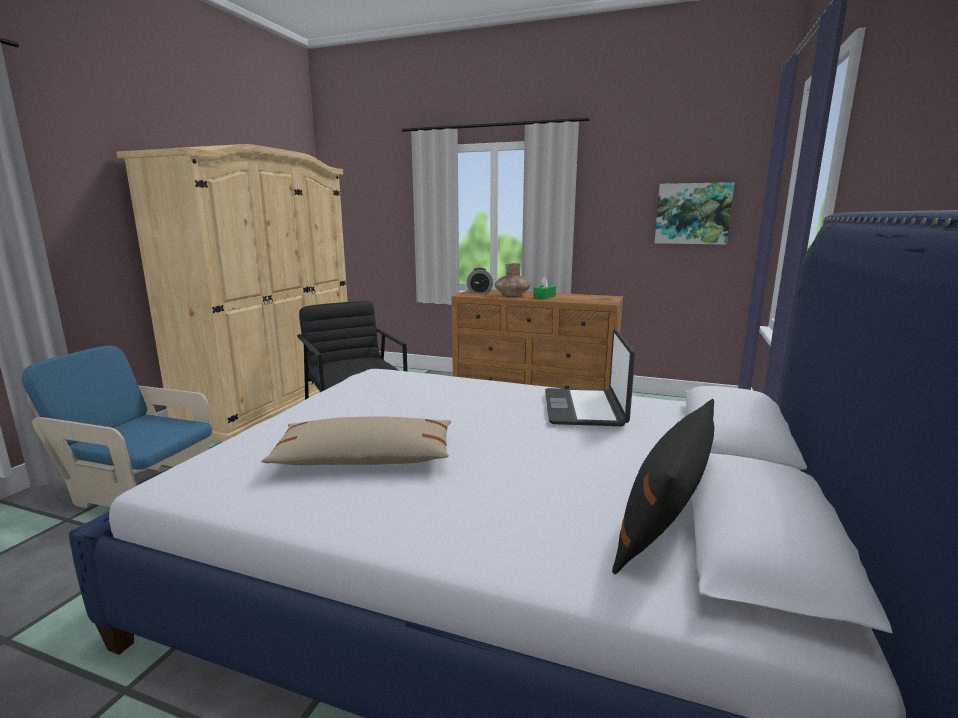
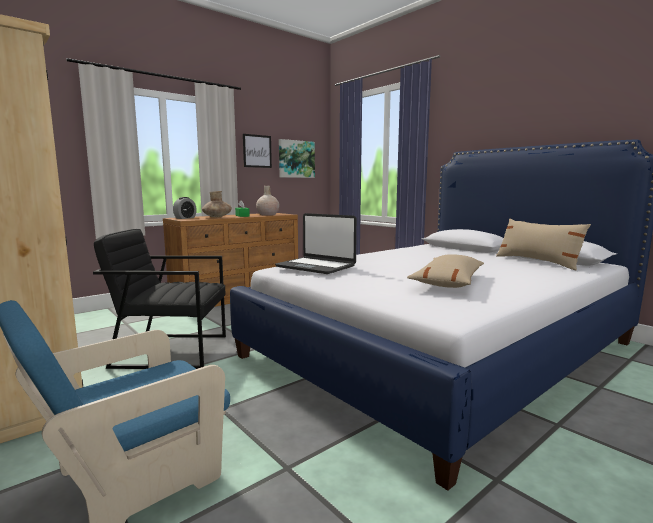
camera: 60 degrees left, 5 degrees down
(580, 299) = (267, 215): none -> beige vase
(585, 408) = (415, 252): laptop -> laptop (316, 266)
(618, 205) = (257, 151): none -> picture
(665, 520) = (537, 262): black pillow -> beige pillow

